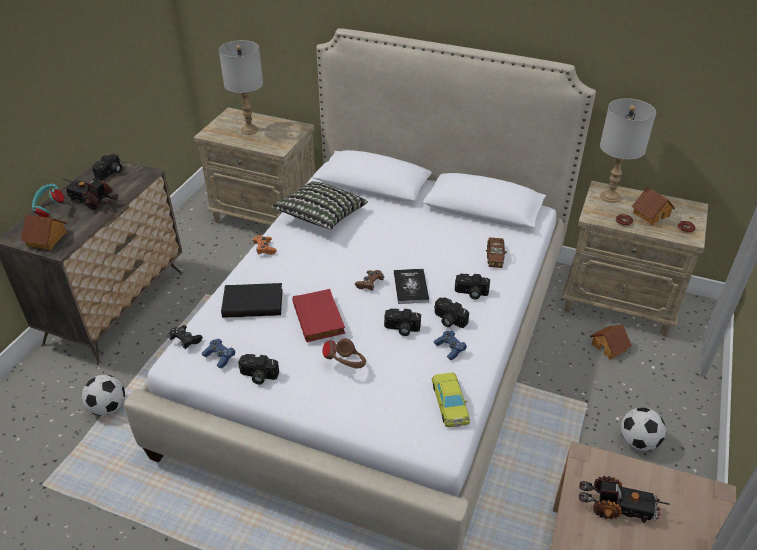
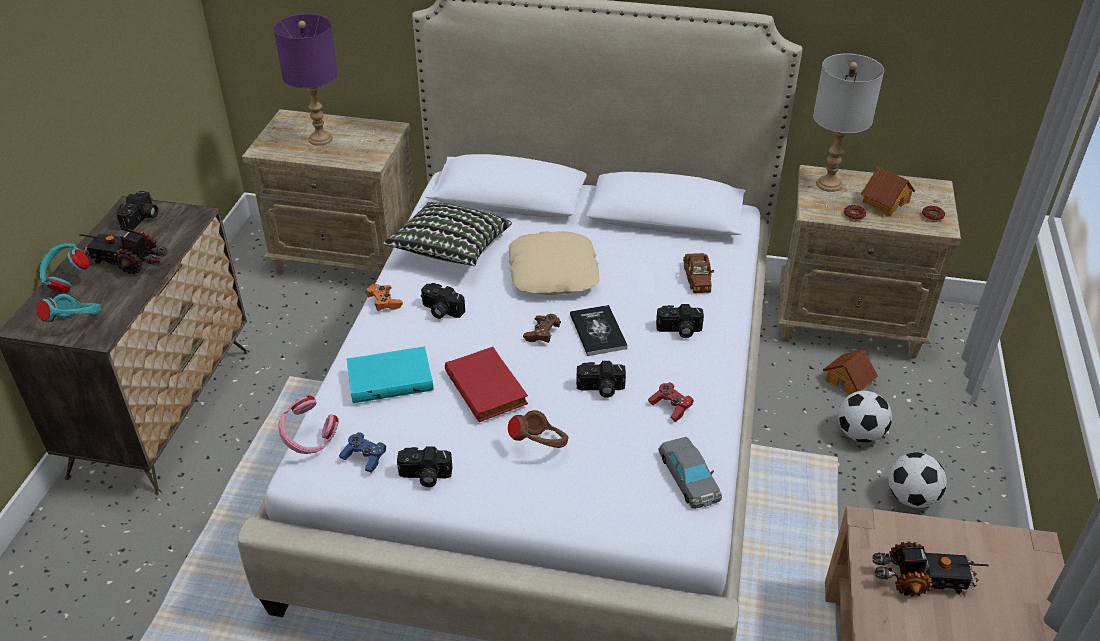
camera: 10 degrees left, 0 degrees up
(47, 239) = (77, 323): toy house -> turquoise headphones
(108, 408) = (189, 553): football -> football (860, 434)
(185, 340) = (310, 441): black game controller -> pink headphones
(249, 130) = (320, 139): grey table lamp -> purple table lamp
(253, 302) = (390, 377): black book -> turquoise book
(390, 240) = (554, 272): none -> beige pillow
(448, 320) = (659, 369): camera -> camera (440, 311)
(450, 349) = (671, 407): blue game controller -> red game controller
(450, 403) = (689, 477): yellow toy car -> grey toy car

